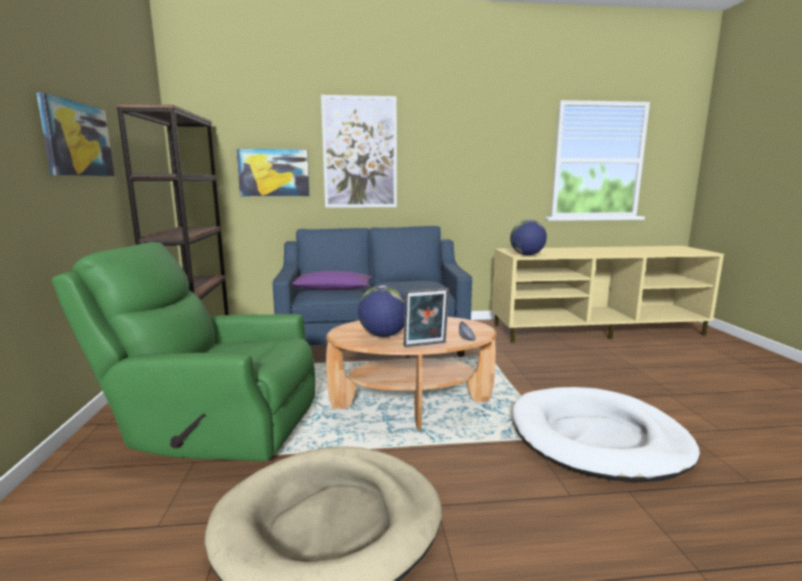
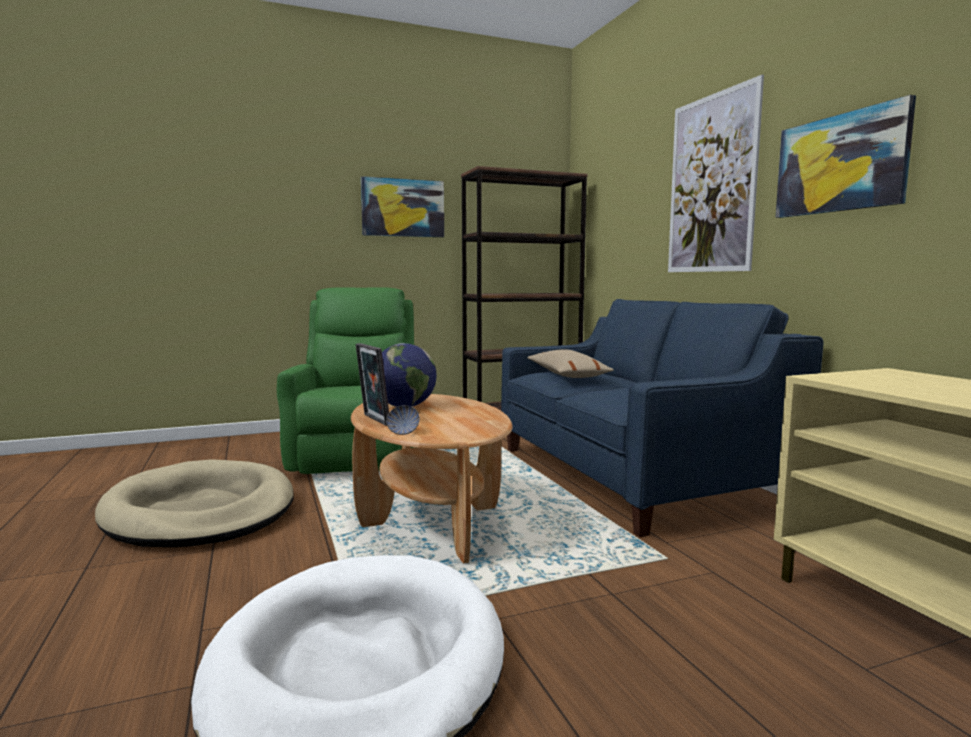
camera: 75 degrees right, 5 degrees down
(274, 172) = (630, 227): picture -> picture (840, 163)
(332, 289) = (566, 375): purple pillow -> beige pillow
(527, 255) = (848, 380): globe -> none

